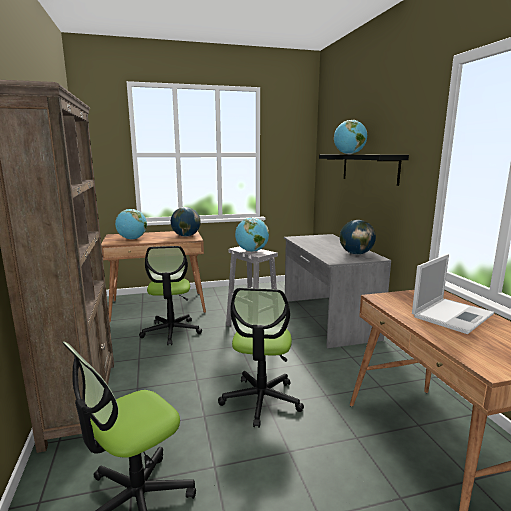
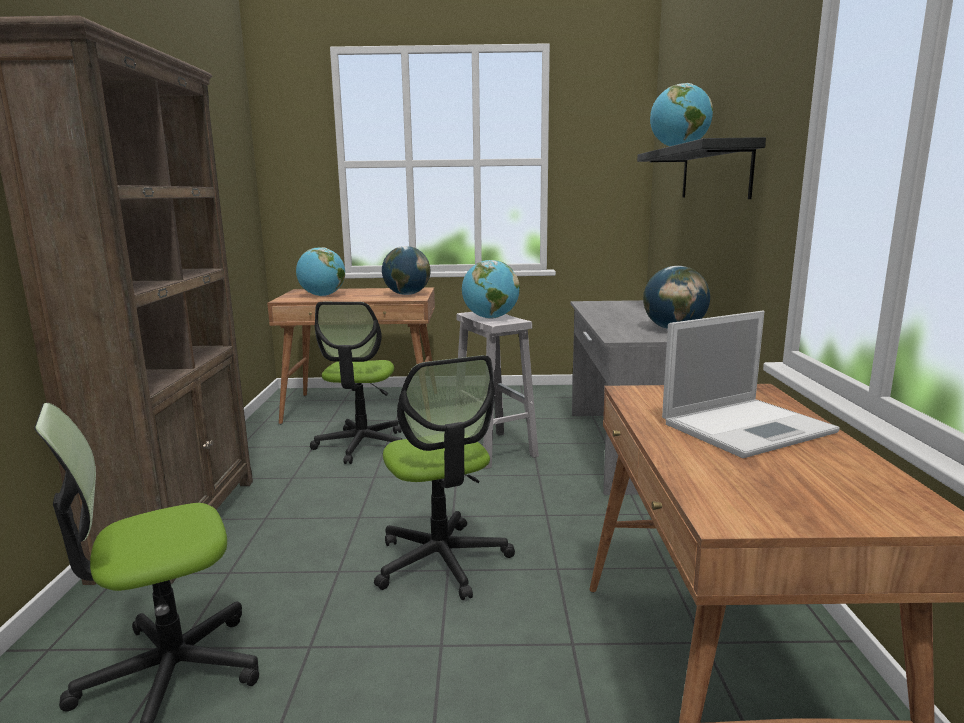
camera: 15 degrees right, 0 degrees up
(261, 400) = (442, 561): office chair -> office chair turned 45 degrees counterclockwise

